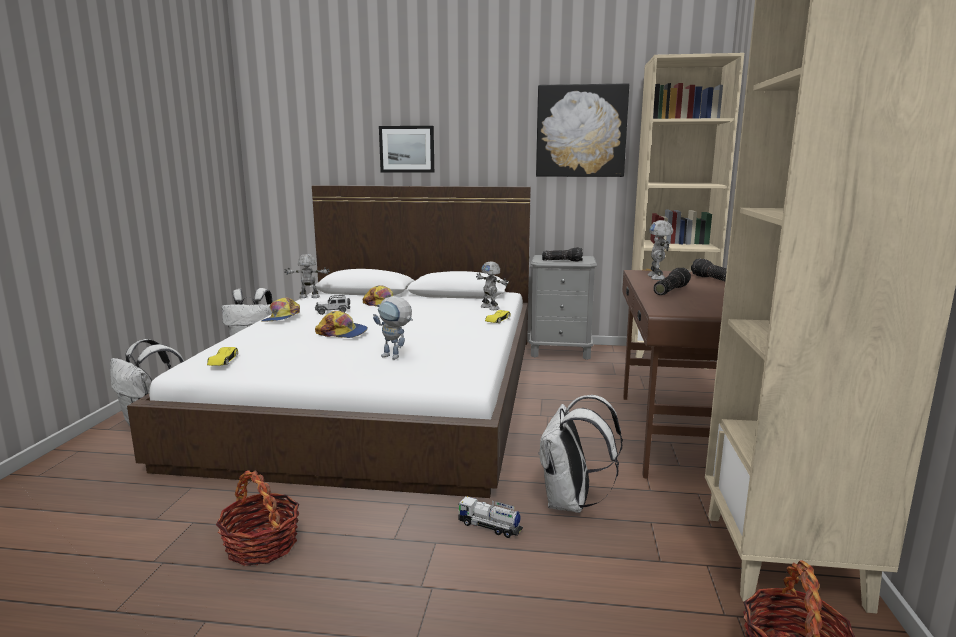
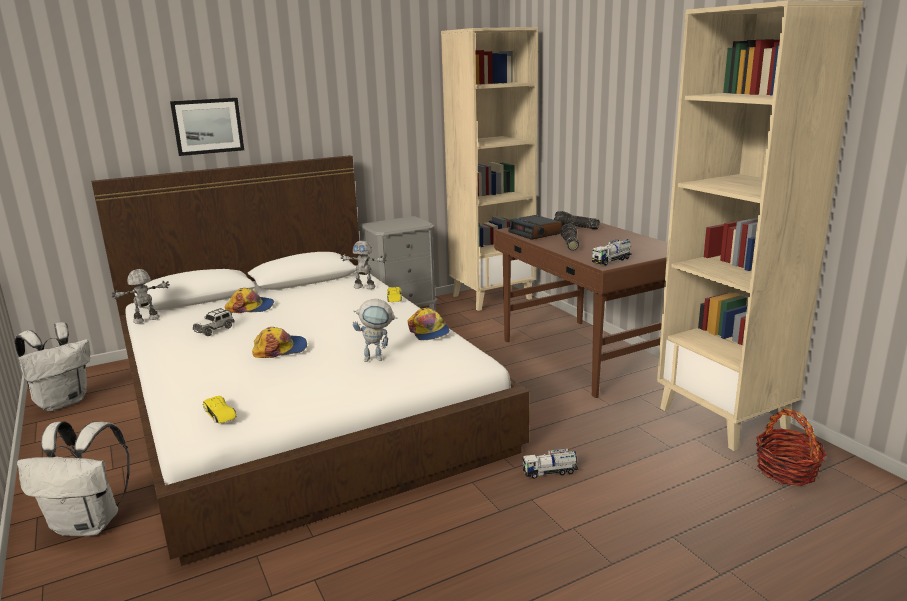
camera: 35 degrees left, 5 degrees up
(261, 545) = (408, 565): basket -> none
(282, 318) = (171, 352): cap -> cap (428, 331)
(562, 261) = (401, 226): flashlight -> none
(571, 503) = (577, 433): white backpack -> none
(581, 131) = (389, 95): picture -> none
(657, 277) = (535, 233): toy robot -> alarm clock
(682, 310) = (611, 260): none -> toy truck

